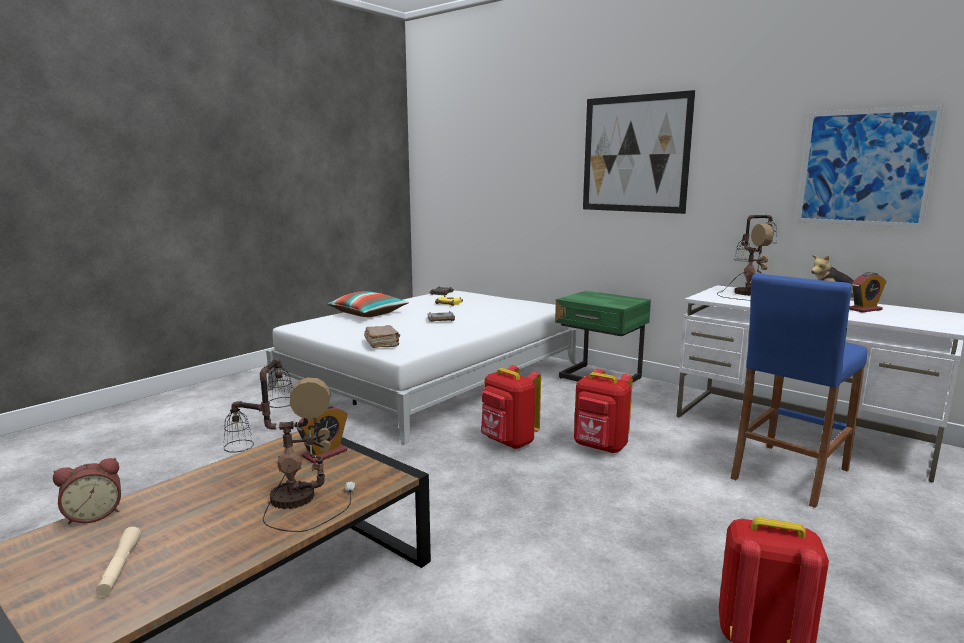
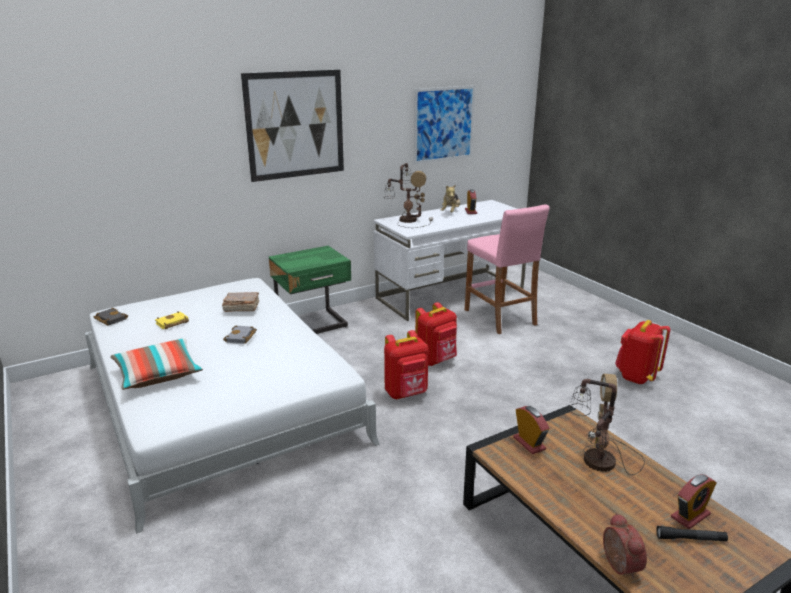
camera: 70 degrees left, 10 degrees up
(120, 567) = (690, 539): beige flashlight -> black flashlight
(167, 569) = (690, 516): none -> alarm clock
(382, 344) = (299, 379): brown book -> brown book (241, 308)
(789, 474) = (500, 317): blue stool -> pink stool

